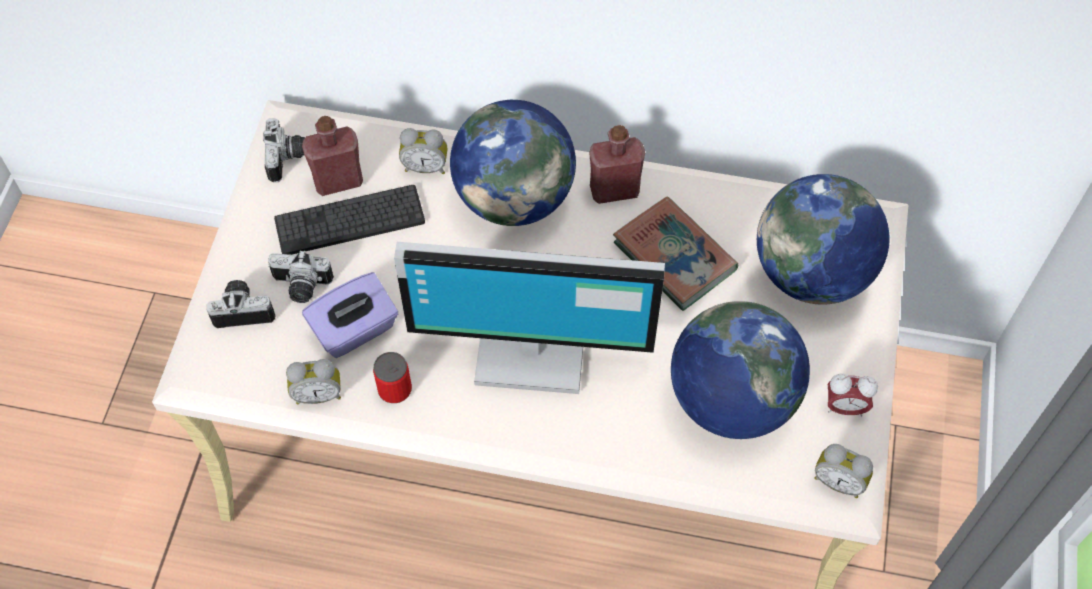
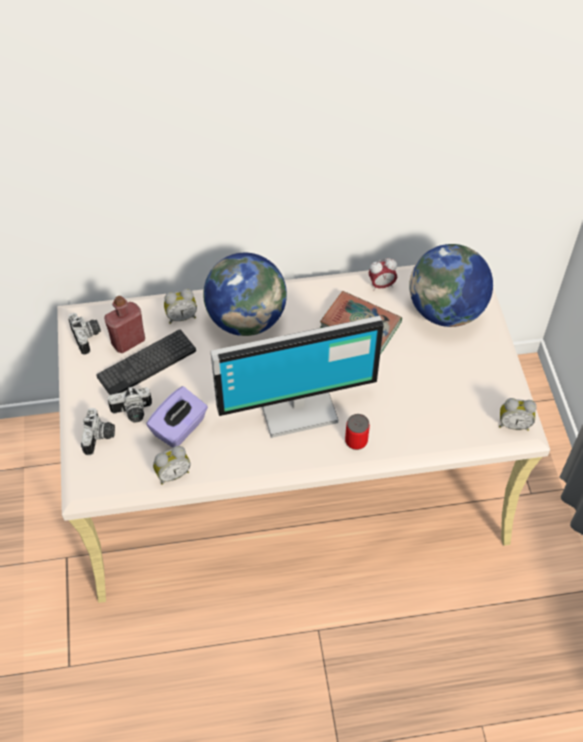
camera: 20 degrees left, 5 degrees down
(244, 309) = (100, 437): camera -> camera turned 120 degrees clockwise
(395, 390) = (221, 456): can -> can (356, 441)
(614, 190) = (306, 297): red bottle -> none
(731, 400) = (431, 398): globe -> none
(844, 407) = (498, 381): alarm clock -> alarm clock (381, 285)

